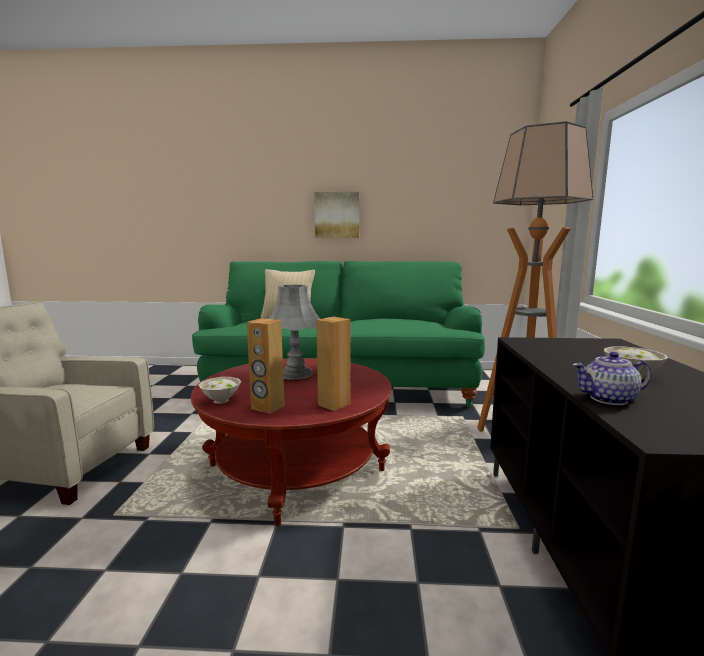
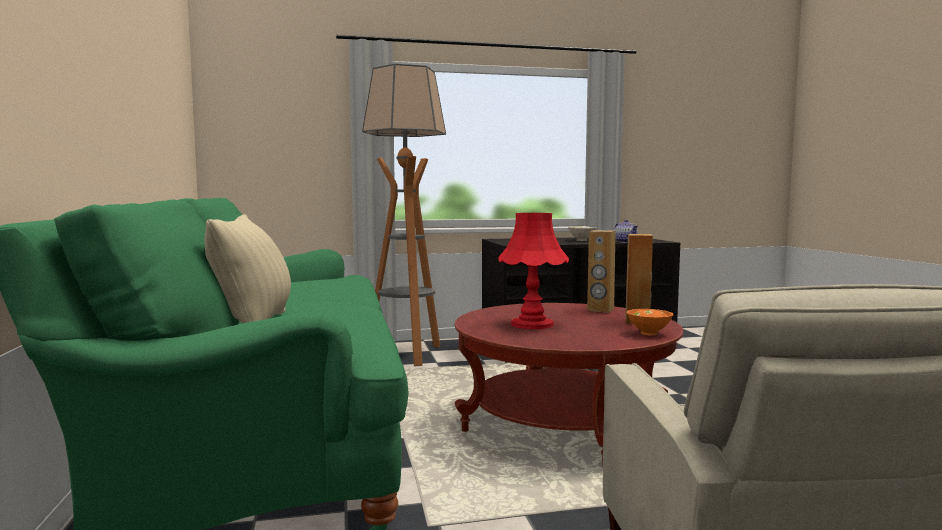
camera: 105 degrees left, 5 degrees down
(220, 401) = (650, 333): white bowl -> orange bowl
(295, 374) = (532, 324): grey table lamp -> red table lamp
(337, 215) = (98, 95): picture -> none

